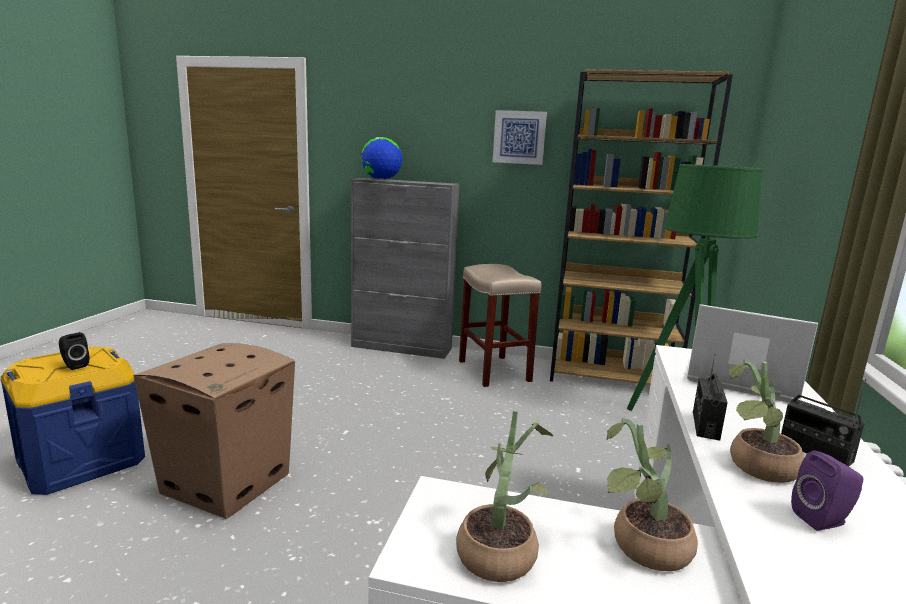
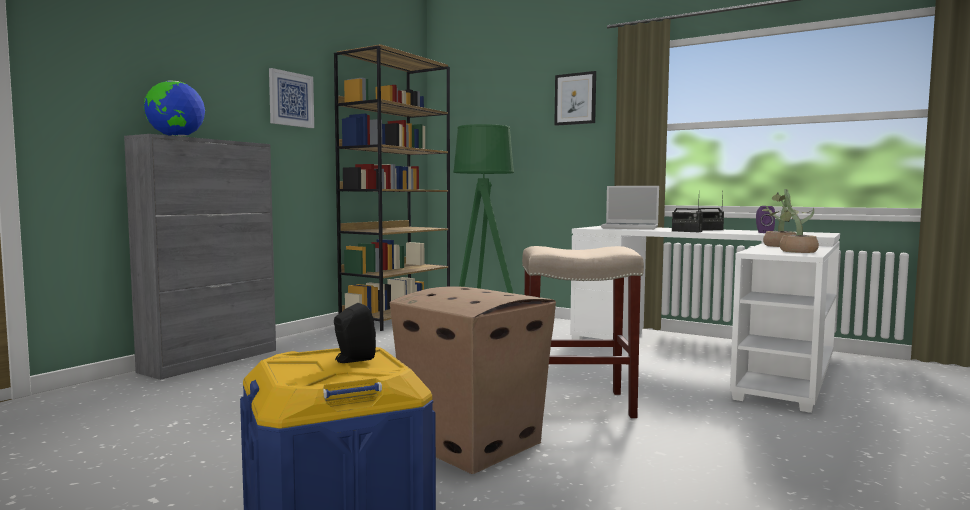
camera: 70 degrees left, 10 degrees down
(493, 370) = (334, 340): beige stool -> beige stool (575, 405)
(740, 380) = (630, 228): laptop -> laptop turned 120 degrees counterclockwise
(756, 468) = (726, 232): potted plant -> none
(855, 119) = (575, 99): none -> picture

